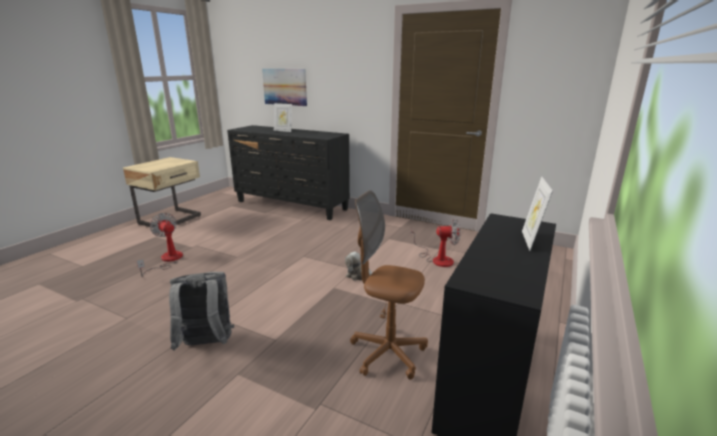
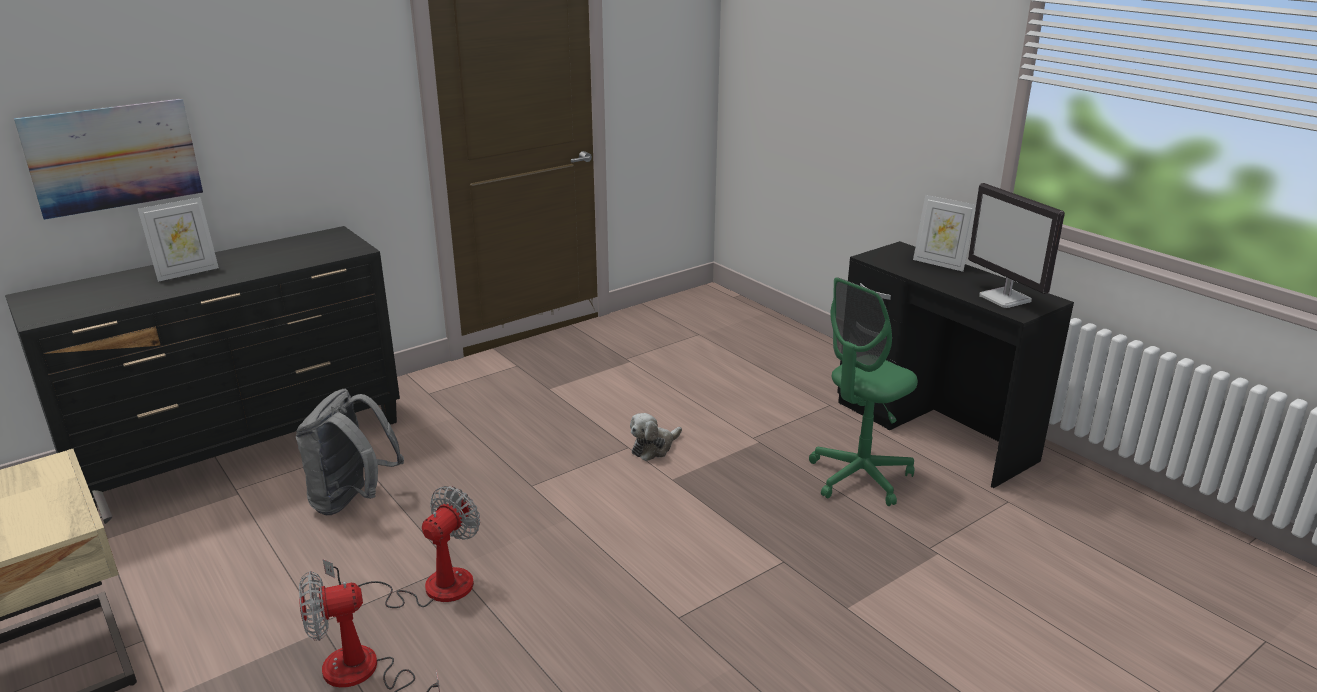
camera: 65 degrees left, 5 degrees up
(206, 345) = (759, 633): grey backpack -> grey backpack (352, 501)
(387, 353) = (859, 477): brown office chair -> green office chair
(437, 259) = (658, 373): fan -> fan (430, 587)
(492, 273) = (1006, 299): none -> monitor

